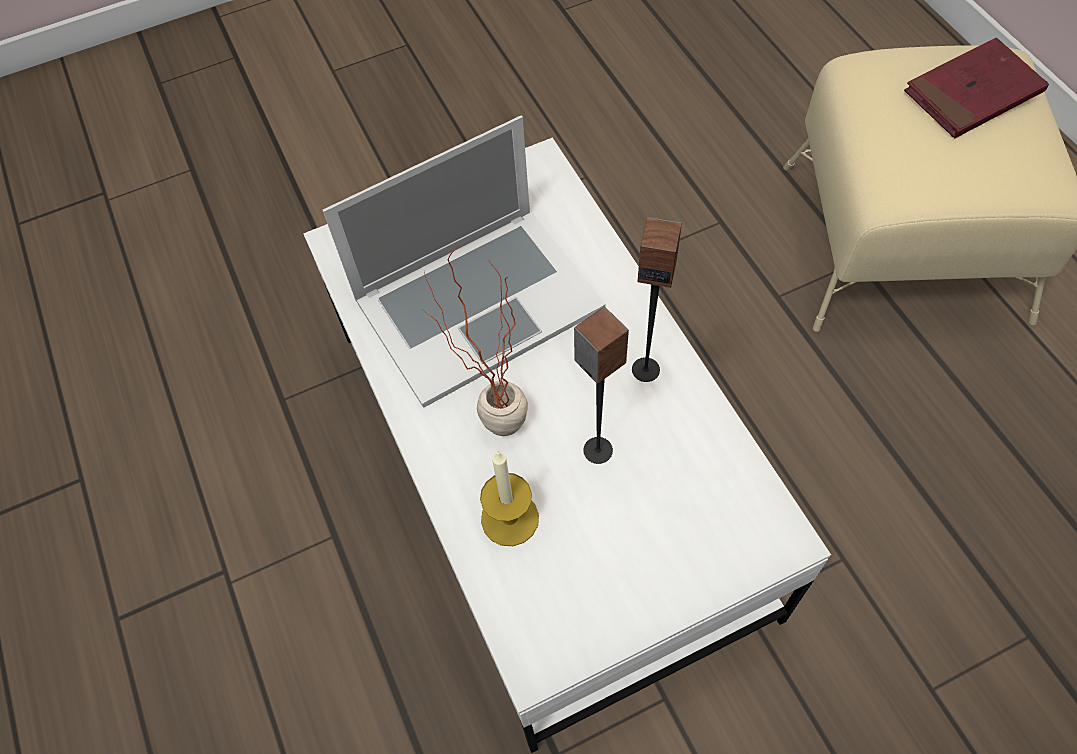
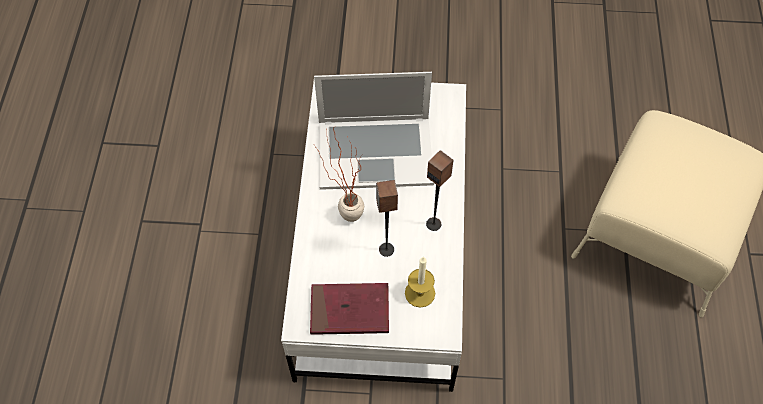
camera: 25 degrees right, 0 degrees up
(510, 518) = (327, 259): candle -> candle (420, 293)
(972, 93) = (710, 166): red book -> red book (350, 310)

